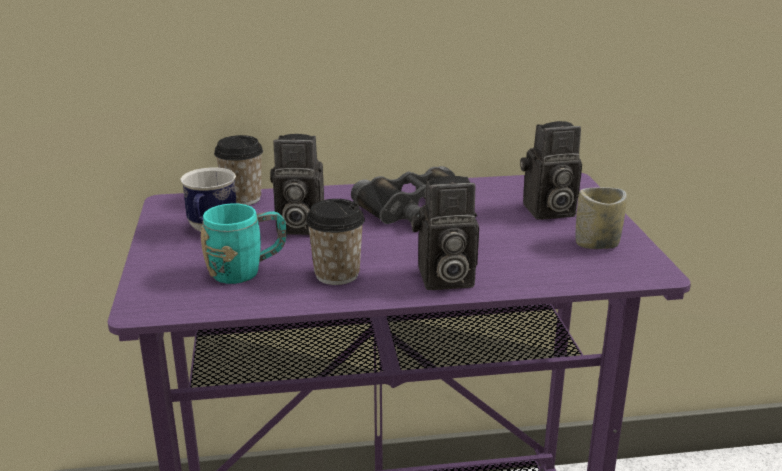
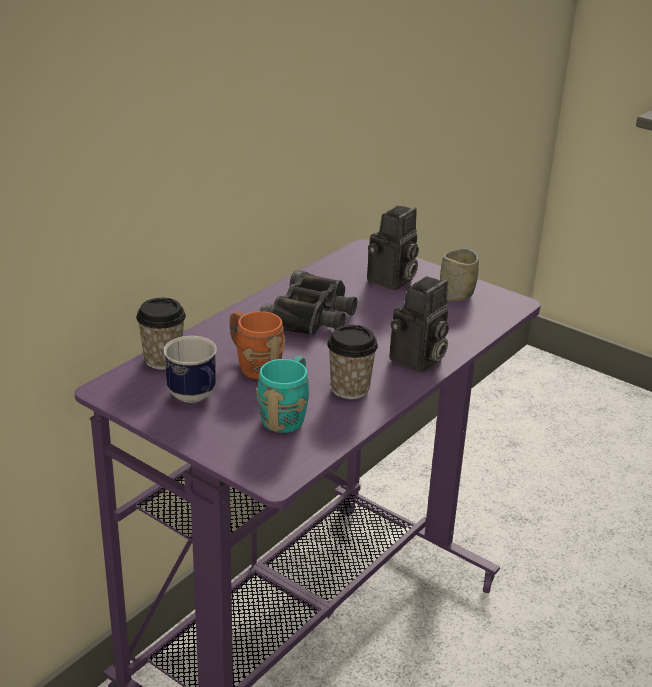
camera: 45 degrees left, 5 degrees up
(297, 227) = (253, 365): camera -> orange mug

